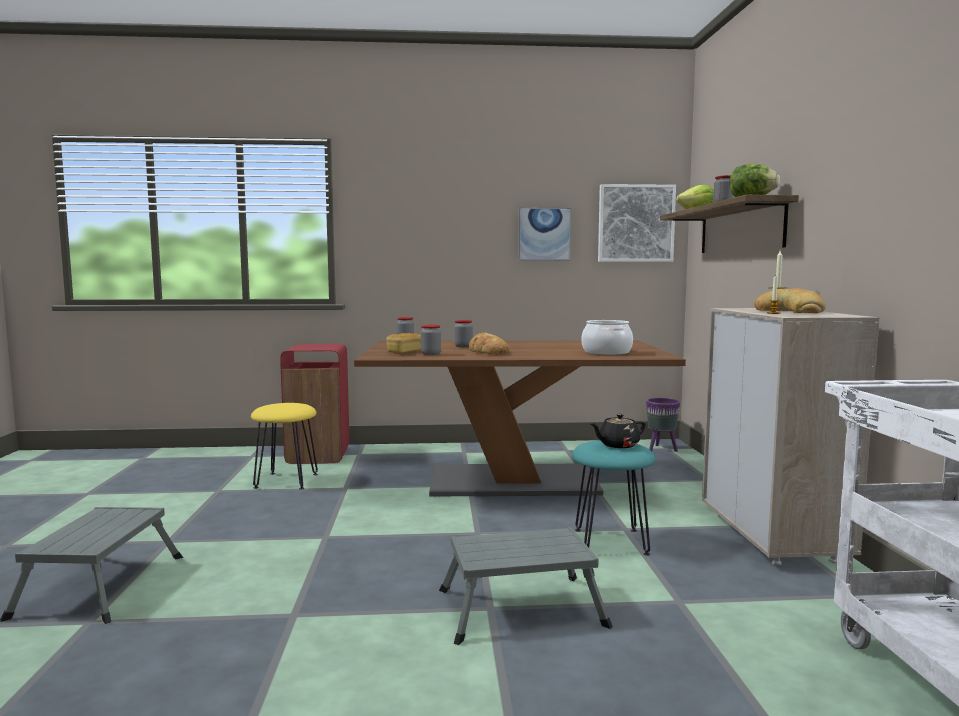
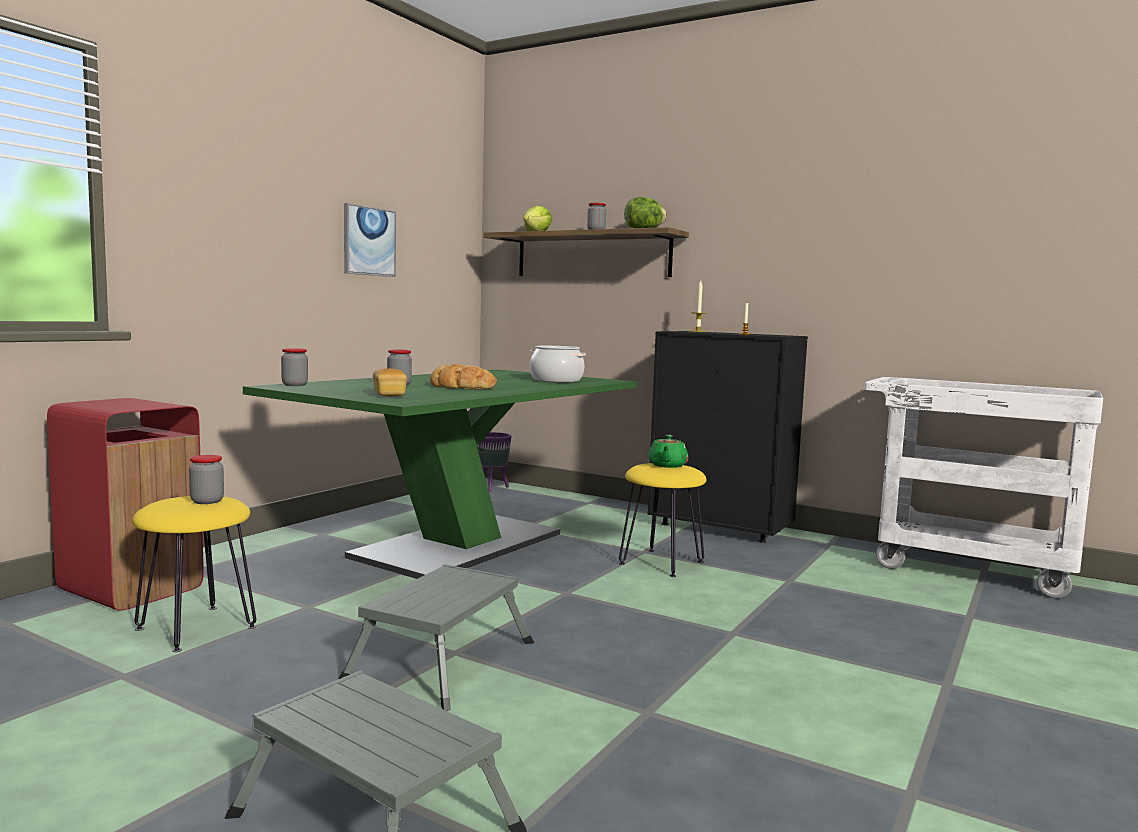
camera: 55 degrees left, 0 degrees up
(431, 354) = (432, 394): jar -> jar (207, 501)
(513, 481) = (459, 545): brown dining table -> green dining table
(522, 607) = (745, 623): grey step ladder -> grey step ladder (442, 660)
(610, 542) = (661, 563): turquoise stool -> yellow stool
(618, 445) = (667, 466): black teapot -> green teapot
(635, 223) = (445, 238): picture -> none
(774, 537) = (722, 528): beige cabinet -> black cabinet
(790, 311) = (732, 333): bread -> none

